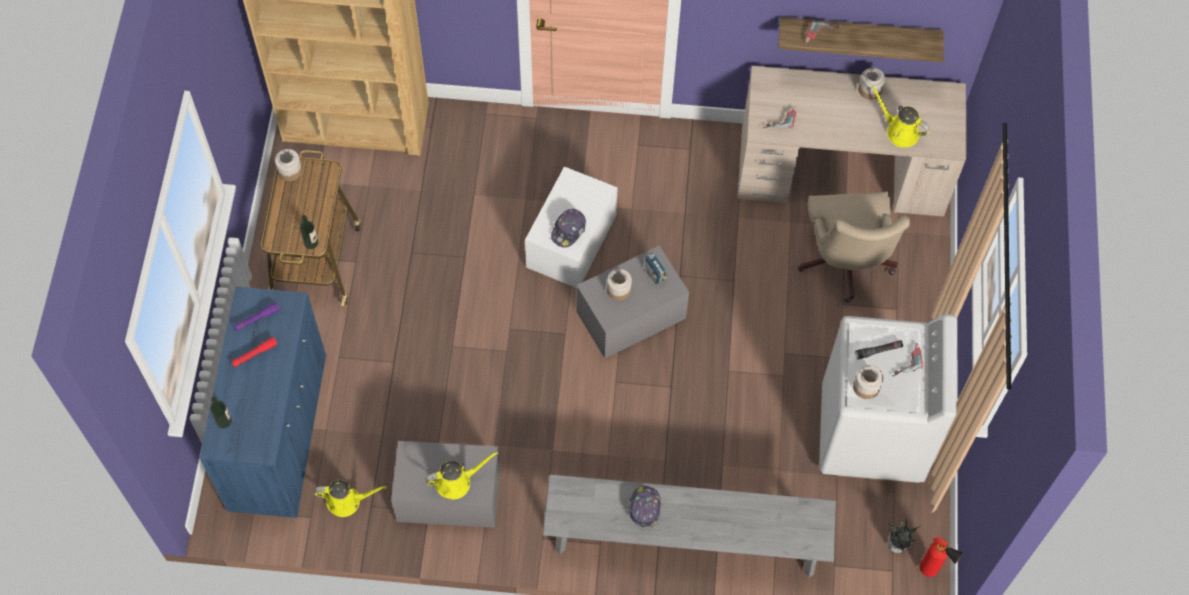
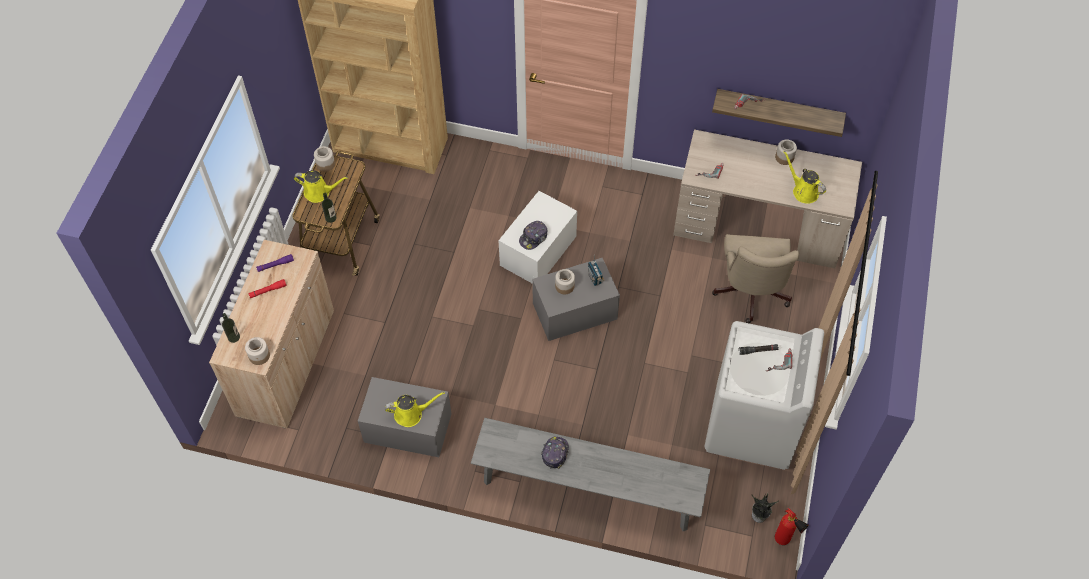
camera: 10 degrees right, 5 degrees down
(278, 432) = (286, 363): blue cabinet -> beige cabinet
(347, 501) = (328, 421): yellow watering can -> yellow watering can (319, 192)
(866, 387) = (743, 377): jar -> jar (259, 356)

